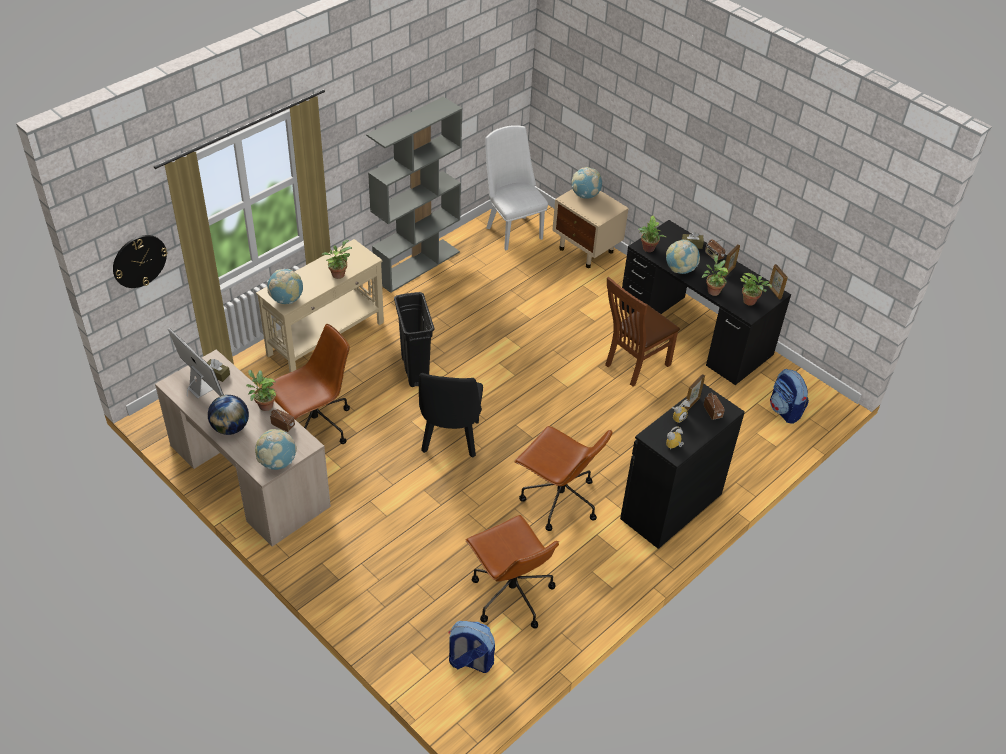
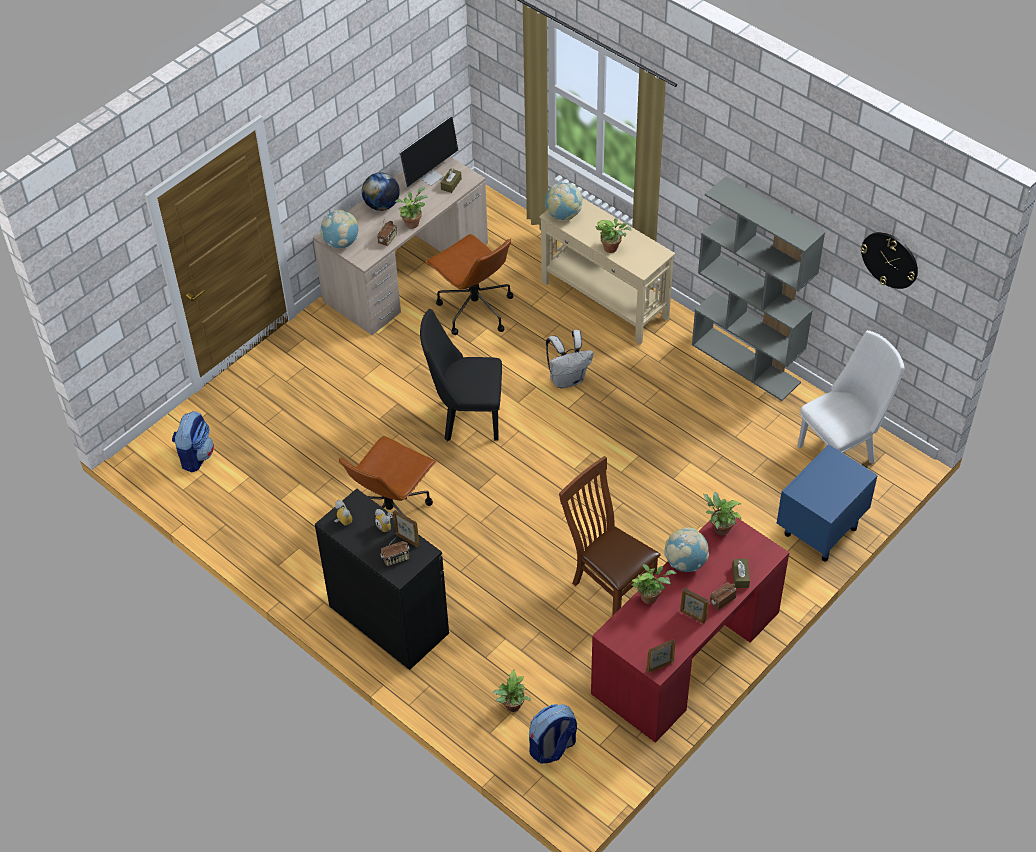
camera: 90 degrees right, 5 degrees up
(139, 261) = (504, 63): wall clock -> wall clock (890, 259)
(414, 370) = (567, 379): black trash can -> white backpack
(510, 594) = (270, 482): brown office chair -> none
(585, 195) = (844, 475): globe -> none
(586, 251) = (819, 532): beige nightstand -> blue nightstand
(695, 331) = (685, 652): black desk -> red desk
(751, 302) = (636, 638): potted plant -> potted plant (512, 707)

